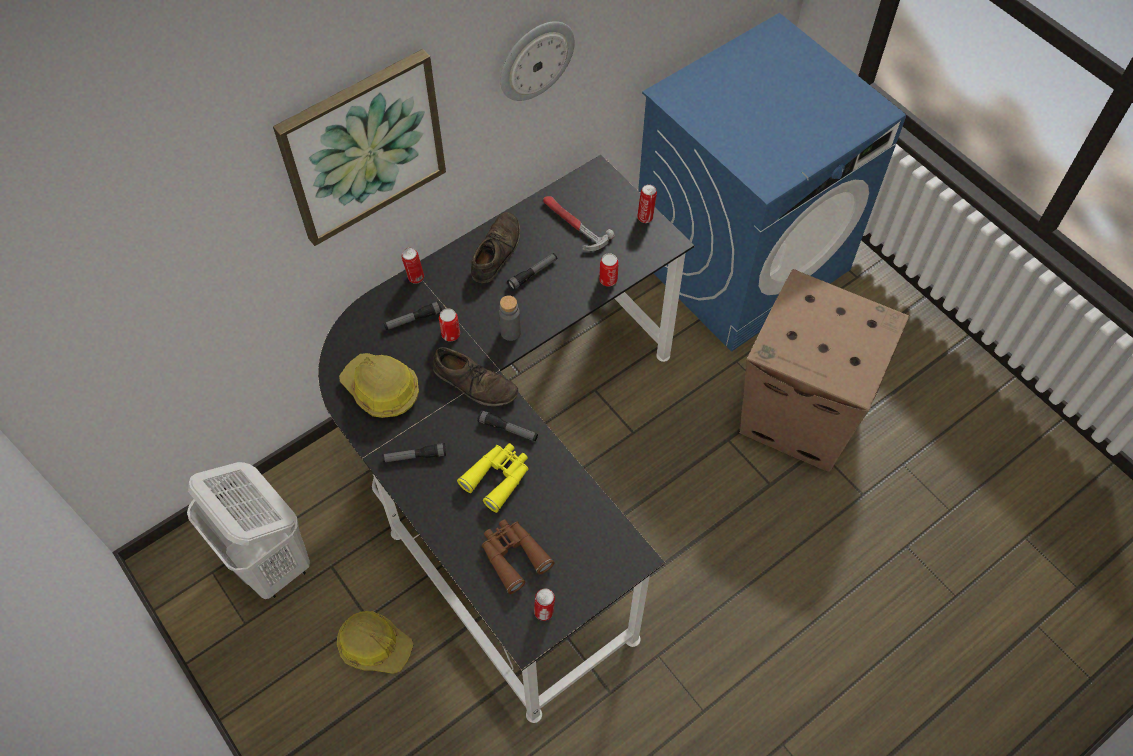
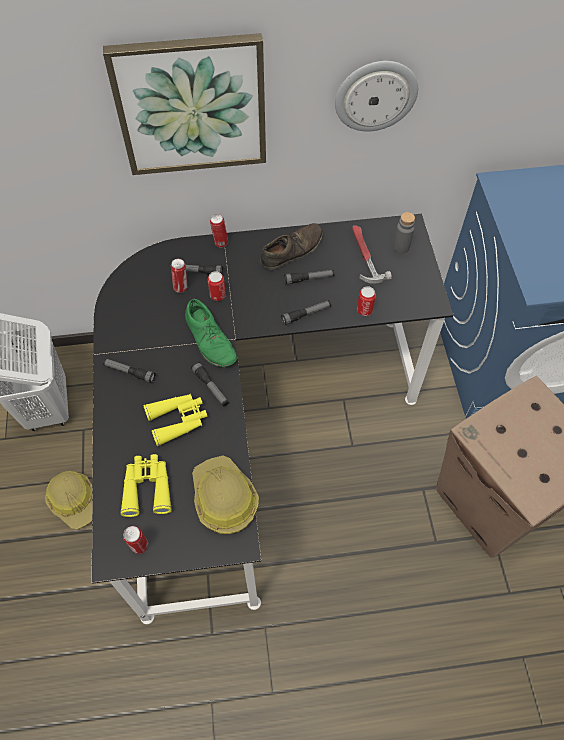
camera: 30 degrees right, 0 degrees up
(381, 390) = (141, 312): hard hat -> hard hat (224, 498)
(475, 383) = (210, 340): brown shoe -> green shoe
(510, 332) = (262, 314): grey bottle -> grey bottle (401, 247)
(513, 556) = (147, 487): brown binoculars -> yellow binoculars
(554, 311) = (306, 314): none -> flashlight
(645, 217) = (426, 275): can -> can (181, 287)

